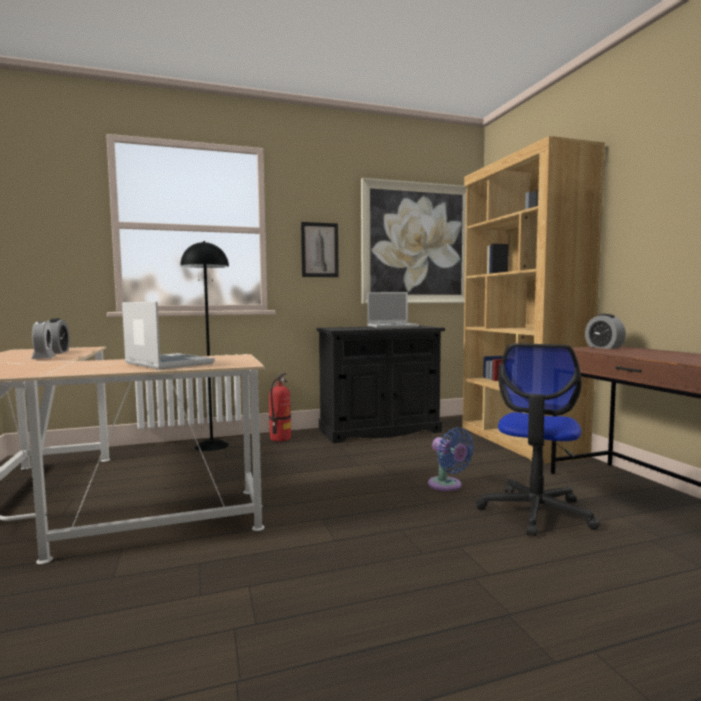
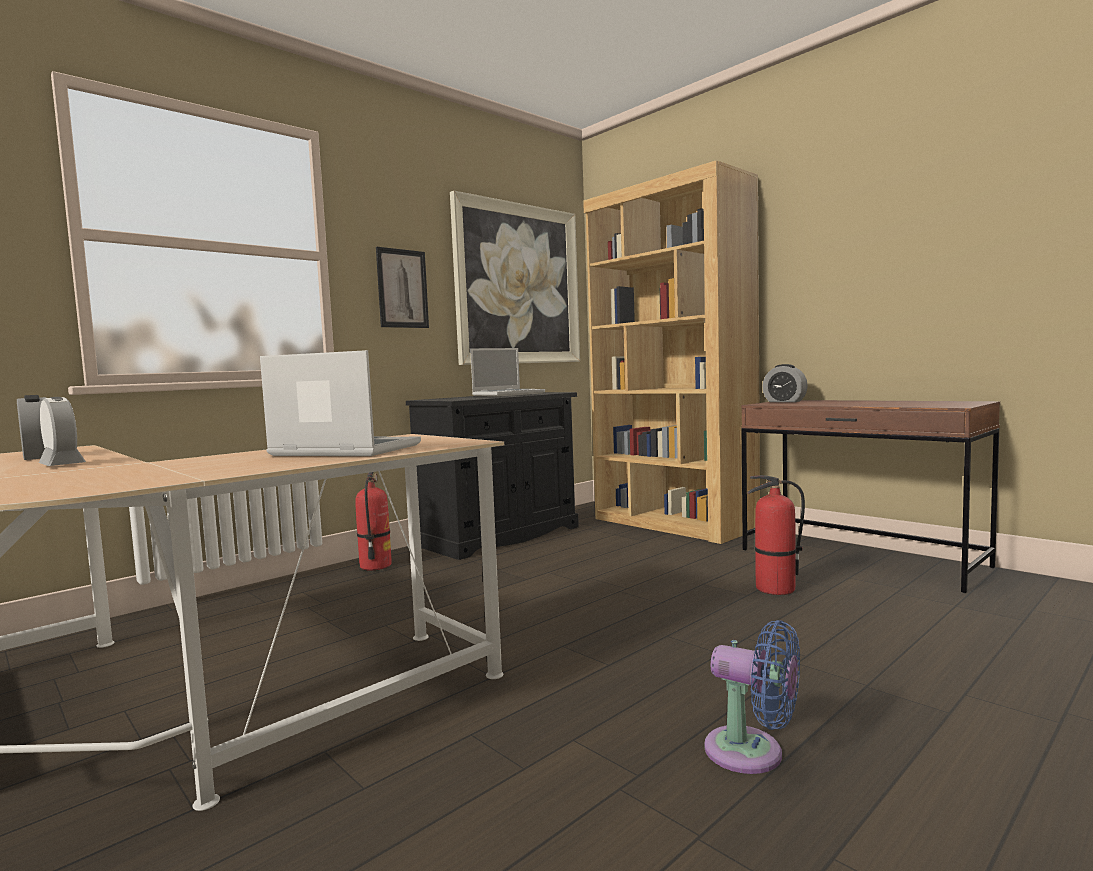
camera: 25 degrees left, 0 degrees up
(211, 446) = (278, 592): black floor lamp -> none
(447, 486) = (658, 581): blue fan -> blue fan (752, 753)
(535, 512) = (775, 589): office chair -> fire extinguisher

